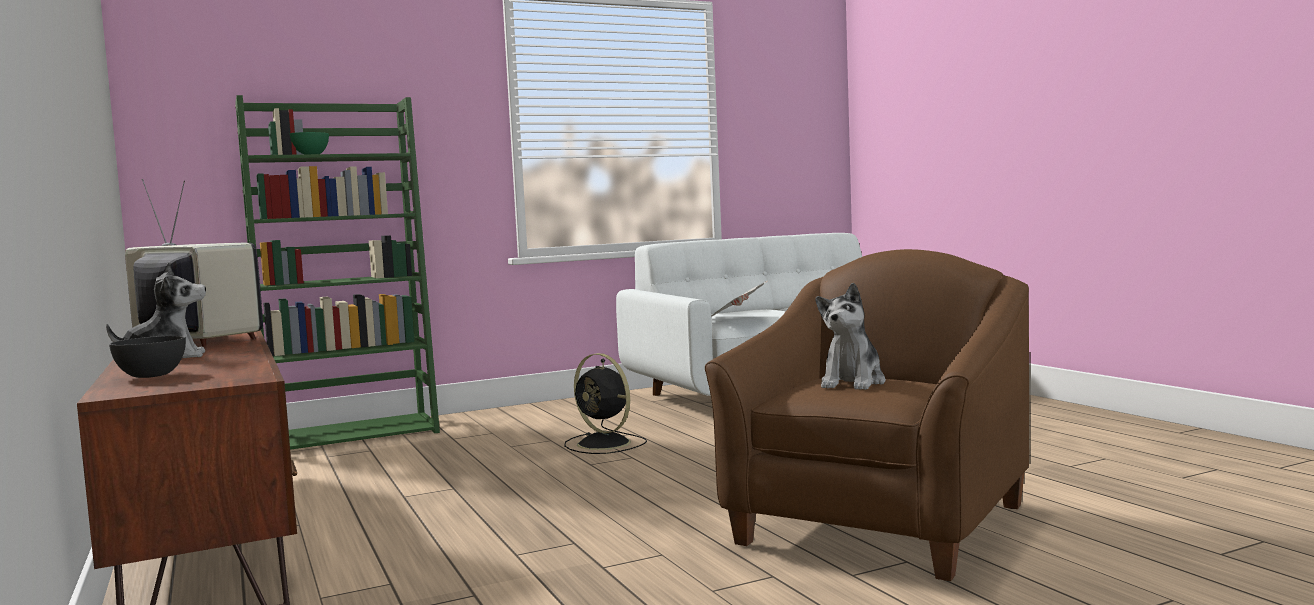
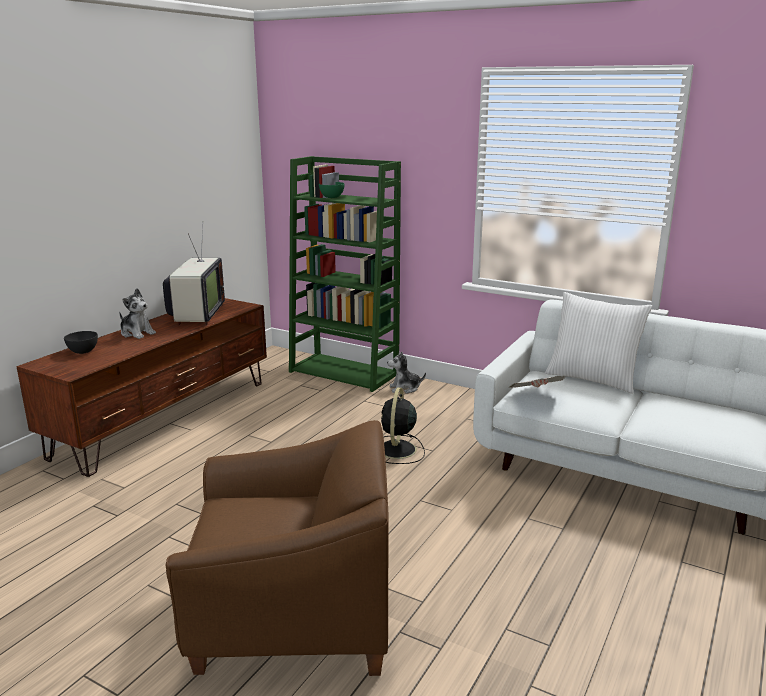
camera: 55 degrees right, 15 degrees up
(729, 310) = (592, 379): none -> white pillow
(853, 383) = (255, 517): plush toy -> plush toy (405, 388)

